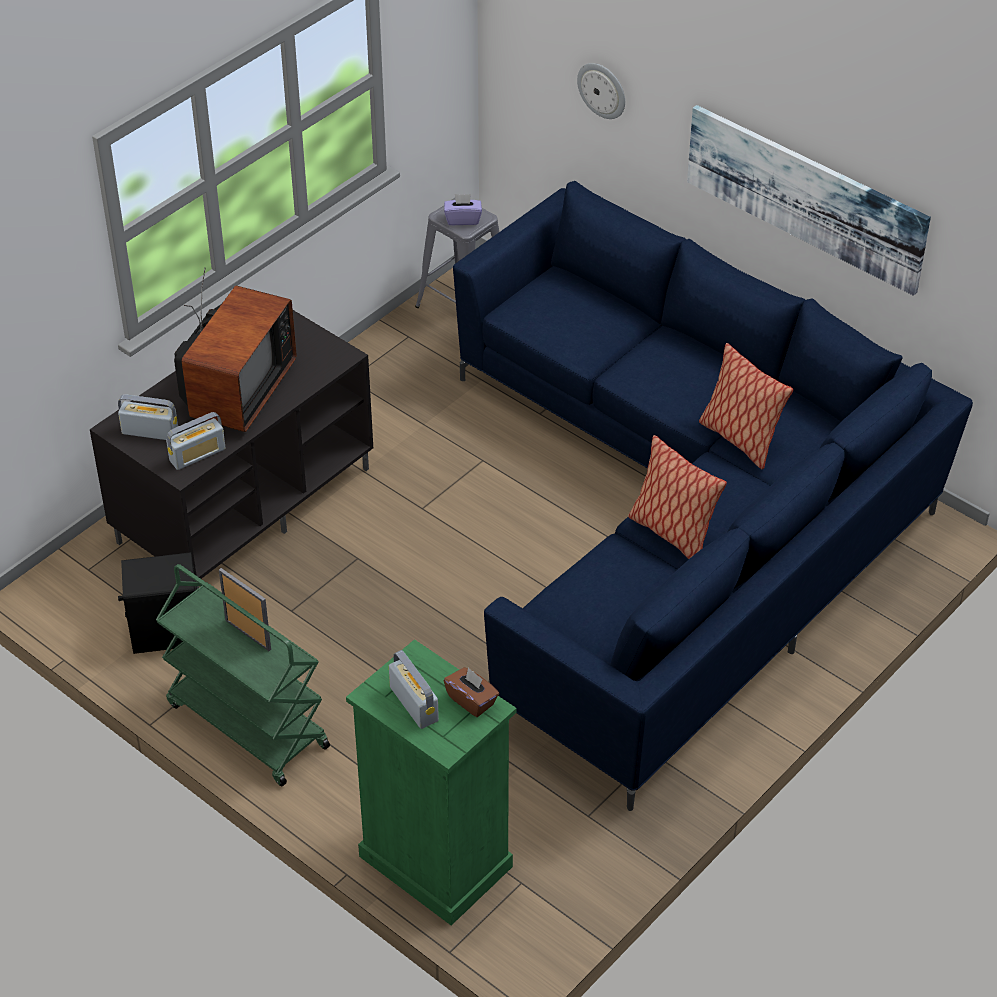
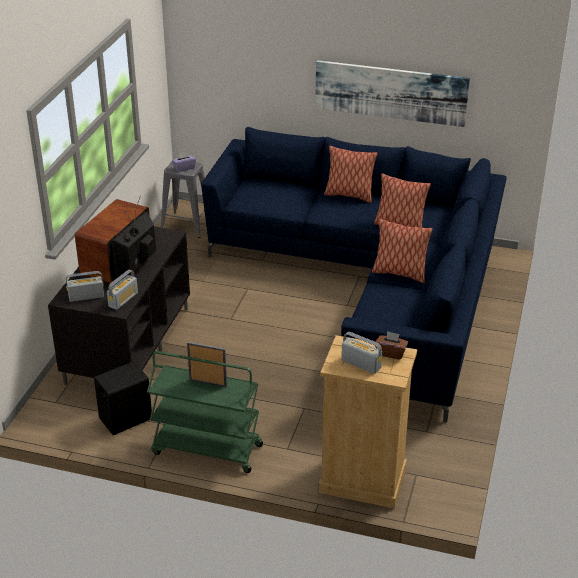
camera: 25 degrees left, 10 degrees down
(235, 392) = (122, 266): television -> television turned 150 degrees counterclockwise
(434, 861) = (362, 480): green dresser -> beige dresser
(602, 90) = (254, 71): wall clock -> none
(696, 352) = (349, 195): none -> pillow

